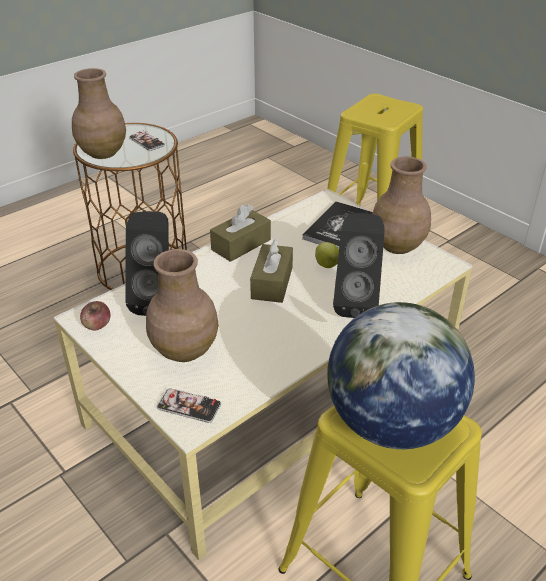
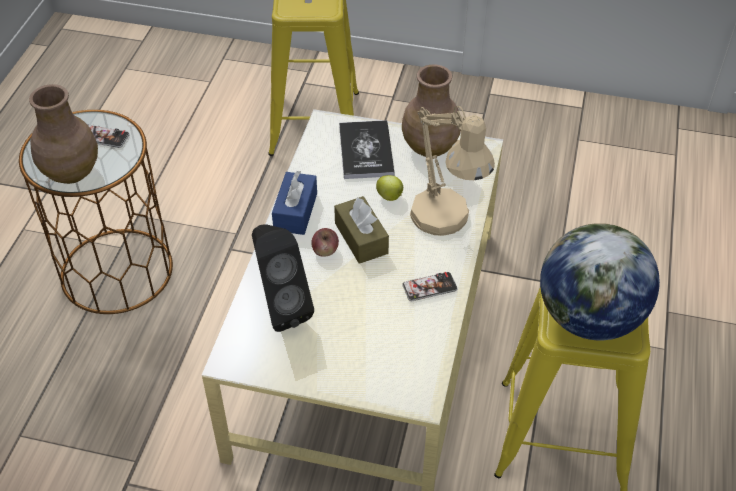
camera: 35 degrees left, 10 degrees up
(97, 325) = (252, 360): apple -> apple (325, 250)
(184, 349) = (351, 341): brown vase -> none
(189, 406) = (405, 386): phone -> phone (429, 287)
(241, 245) = (295, 212): brown tissue box -> blue tissue box
(355, 302) = (446, 223): black speaker -> beige table lamp

